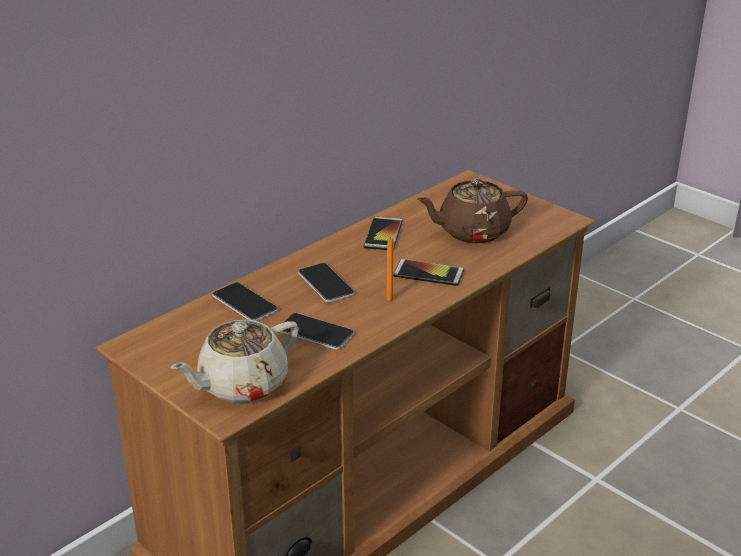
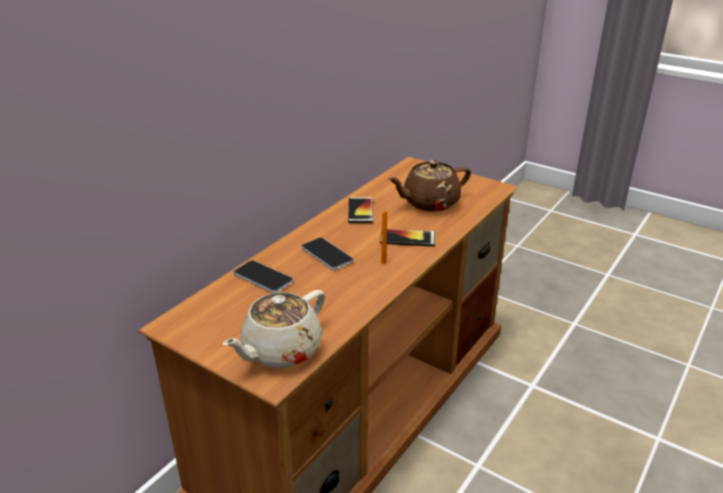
camera: 10 degrees left, 0 degrees up
(315, 333) = (331, 297): phone -> none

